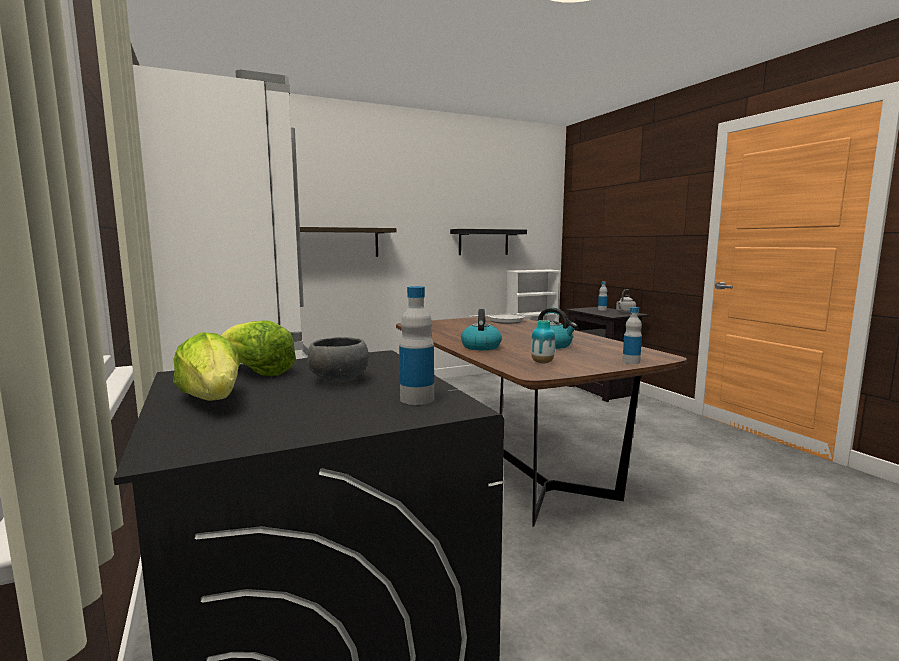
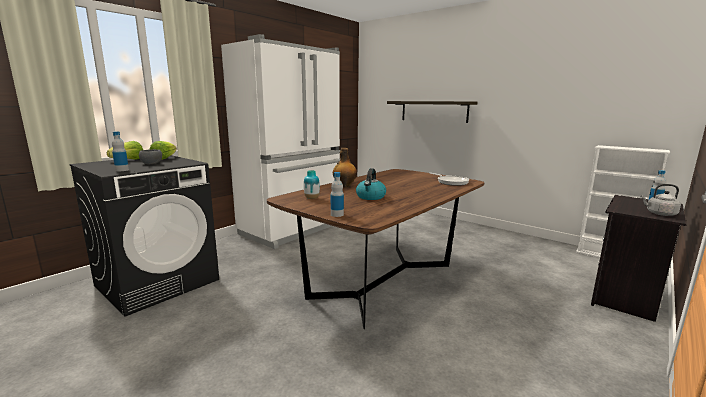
camera: 65 degrees right, 5 degrees up
(480, 347) = (344, 186): kettle -> bottle
(483, 242) = (574, 114): black shelf -> none

